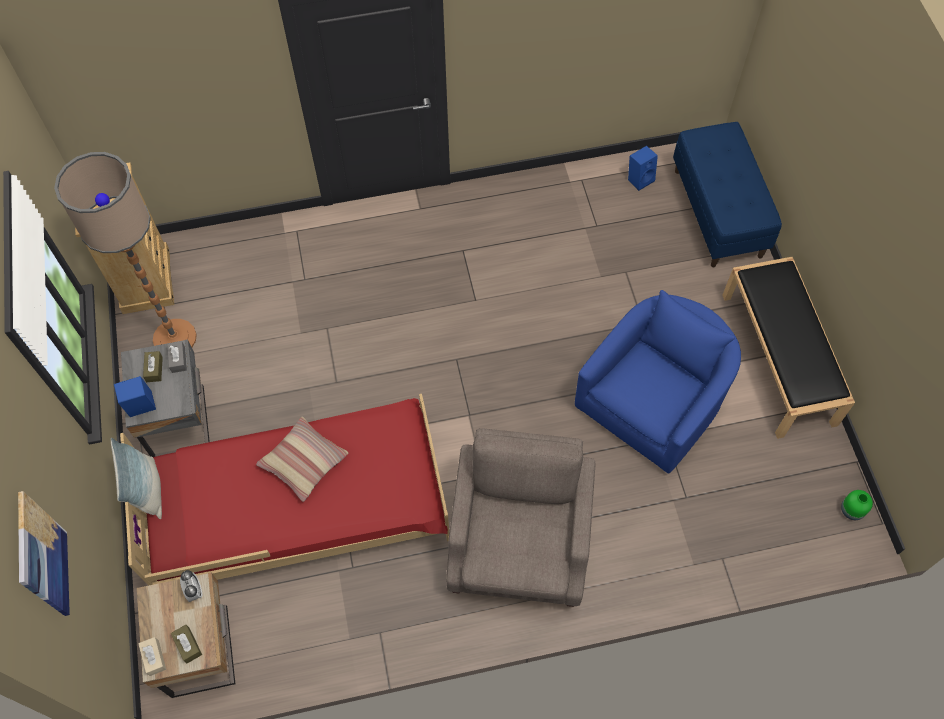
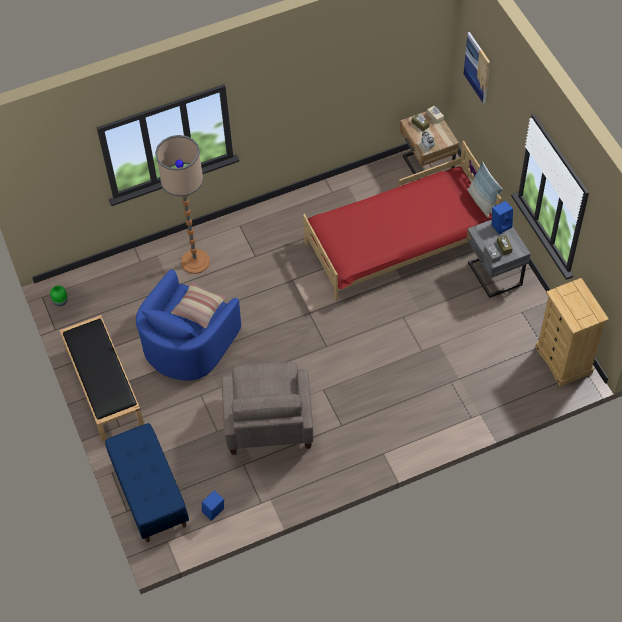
camera: 170 degrees right, 5 degrees down
(175, 338) = (523, 325): floor lamp -> floor lamp (195, 262)
(304, 462) = (396, 230): pillow -> pillow (199, 308)
(519, 544) = (262, 247): beige armchair -> beige armchair (269, 425)

